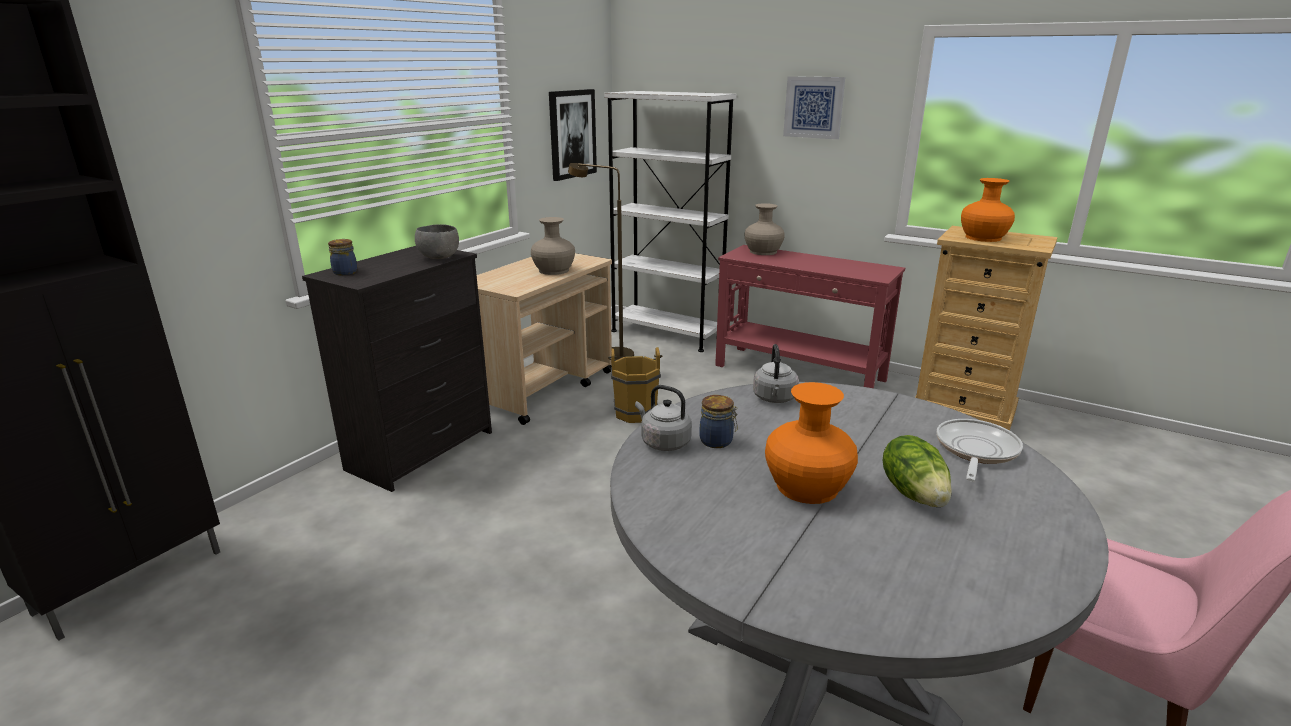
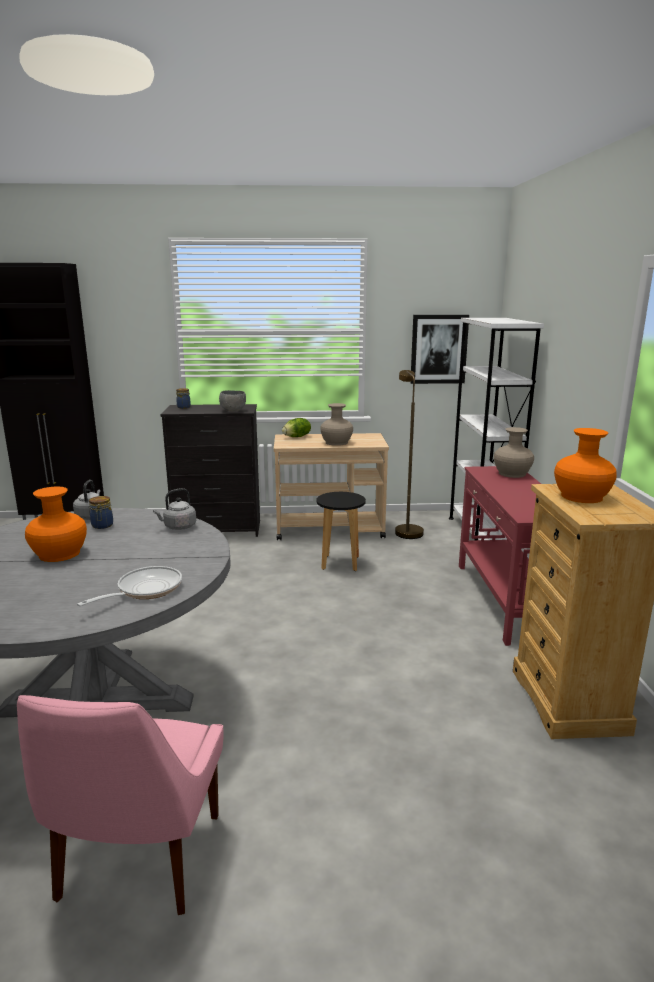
camera: 55 degrees right, 5 degrees down
(635, 411) = (340, 563): brown bucket -> black stool
(814, 107) = (579, 340): picture -> none
(914, 493) = (68, 580): lettuce -> lettuce (297, 437)
(975, 451) = (145, 590): frying pan -> frying pan turned 45 degrees counterclockwise

